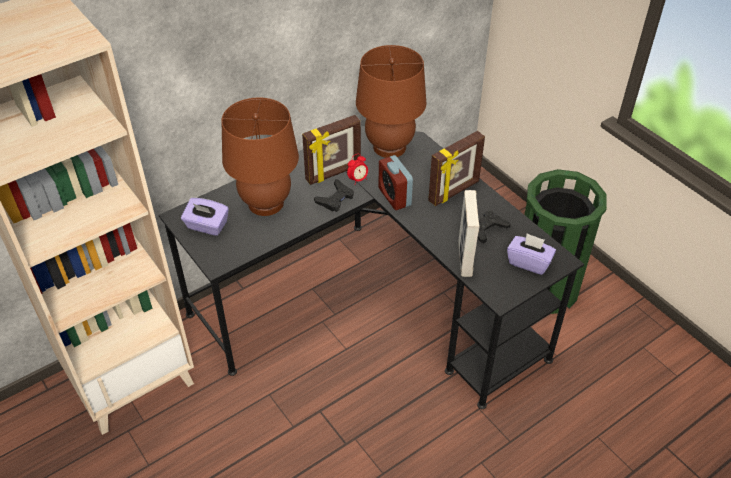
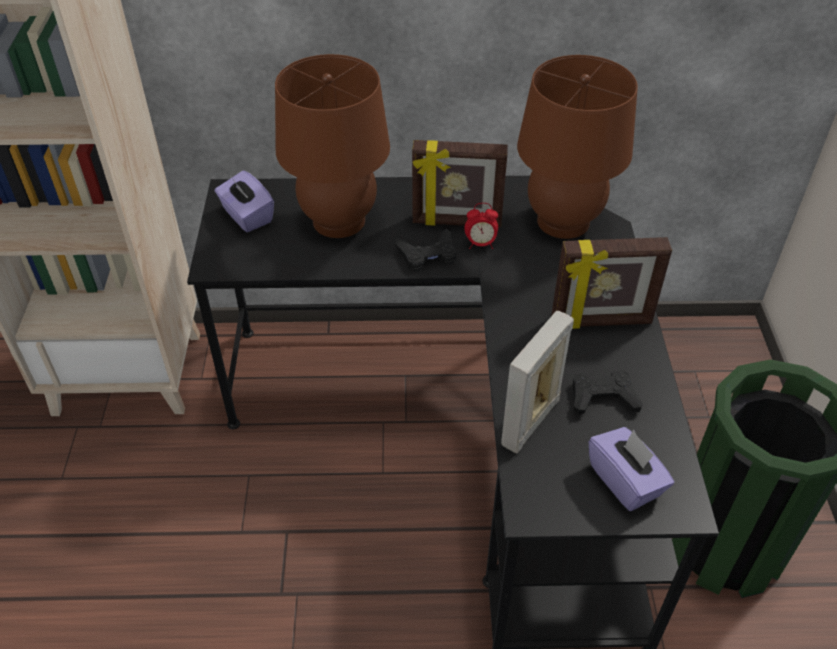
camera: 35 degrees right, 0 degrees up
(394, 197) = (509, 288): alarm clock -> none

